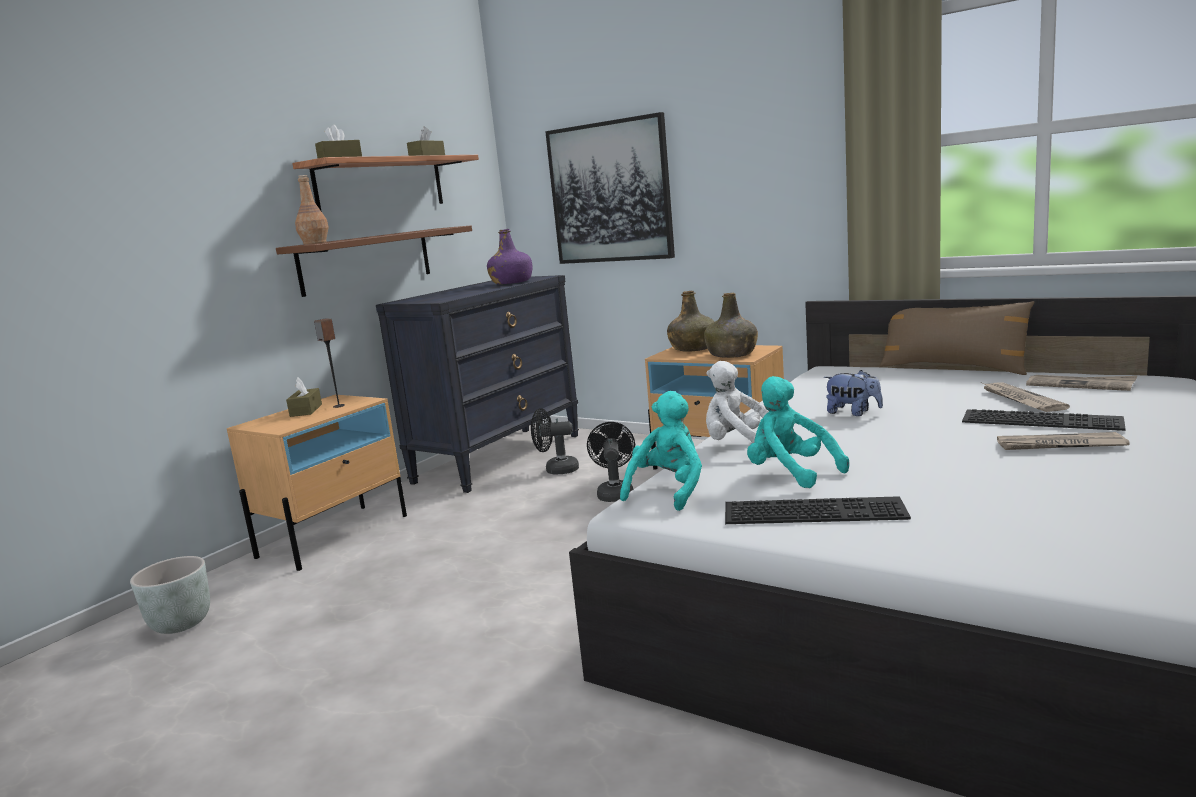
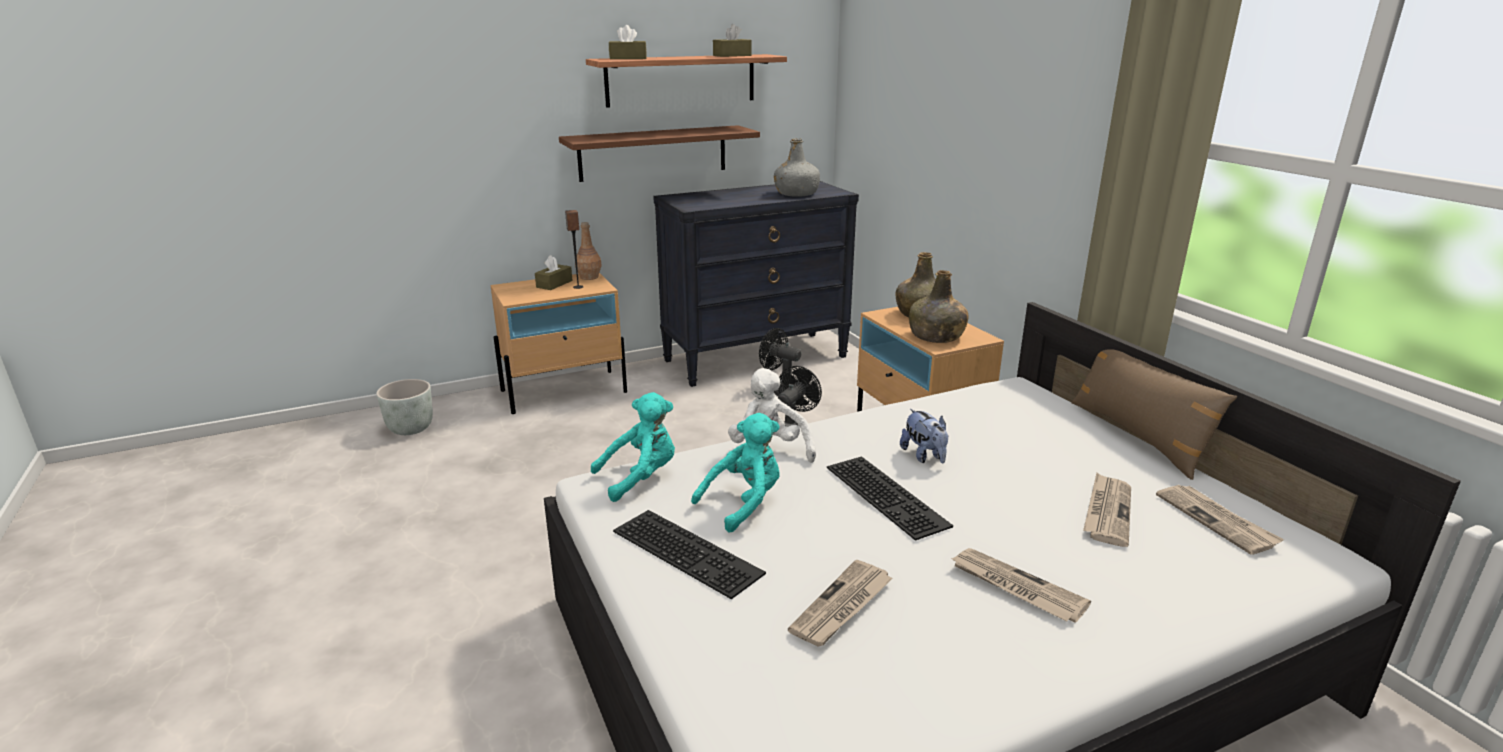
camera: 30 degrees right, 10 degrees up
(315, 243) = (584, 139): brown bottle -> brown bottle (589, 277)
(511, 282) = (796, 194): purple bottle -> grey bottle
(610, 192) = (913, 117): picture -> none
(790, 473) = (744, 503): turquoise plush toy -> turquoise plush toy turned 60 degrees clockwise
(990, 492) = (842, 606): none -> newspaper
(1042, 419) = (1067, 548): keyboard -> keyboard (889, 495)

